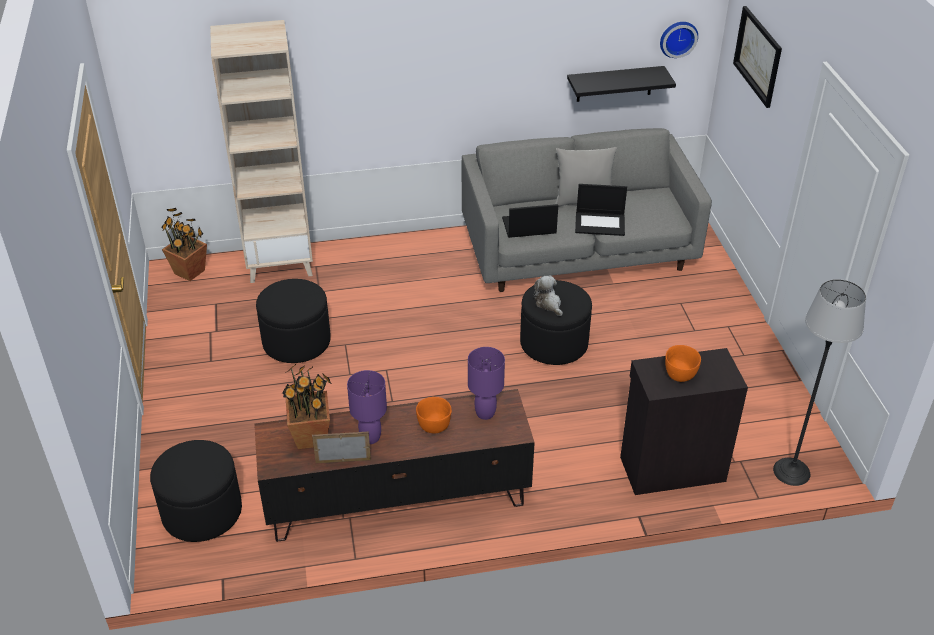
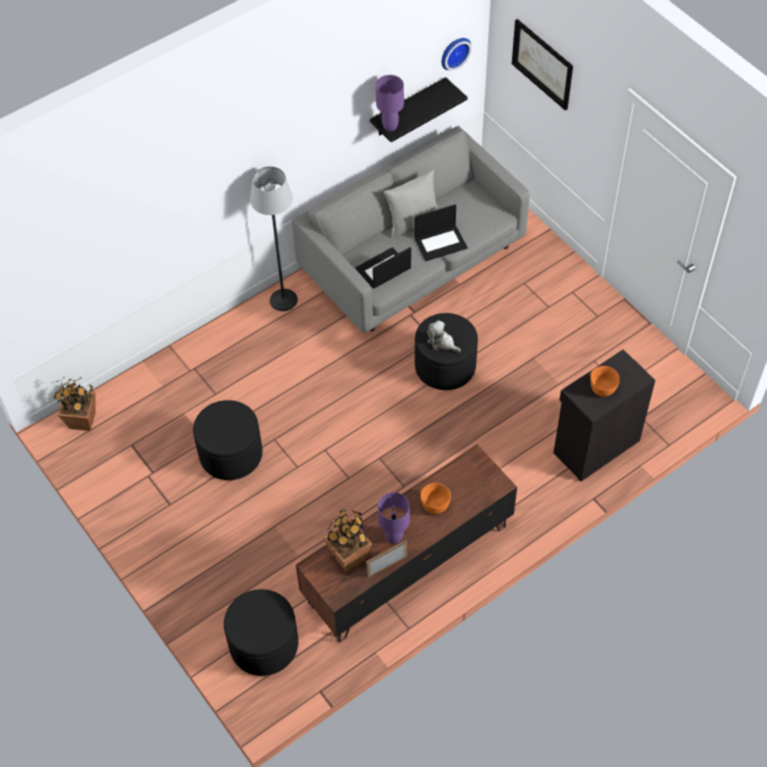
camera: 25 degrees left, 15 degrees up
(280, 263) = (160, 378): beige bookcase -> none
(485, 413) = (466, 477): purple table lamp -> purple table lamp (390, 126)
(792, 471) = (681, 411): floor lamp -> floor lamp (283, 299)

